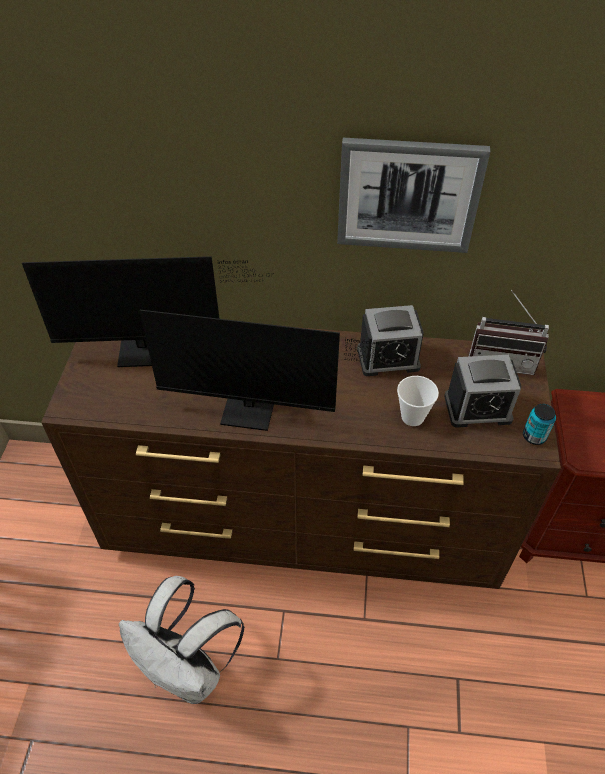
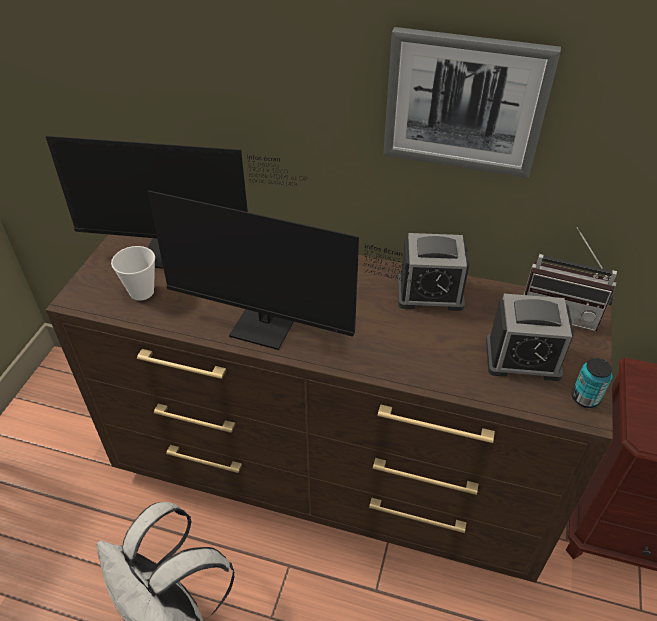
camera: 10 degrees right, 5 degrees down
(412, 417) = (444, 357): cup -> cup (142, 292)

